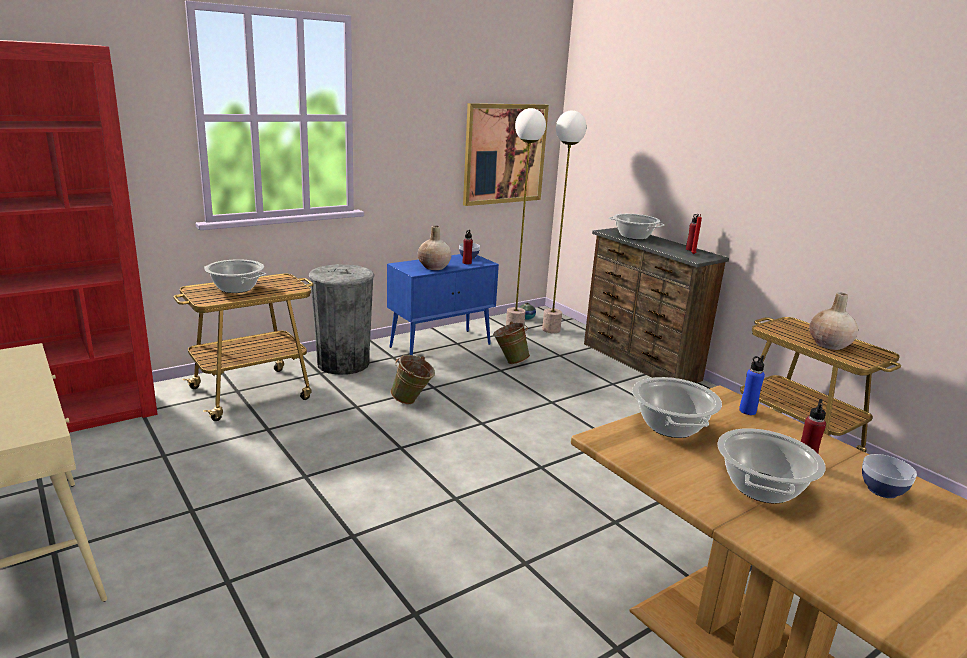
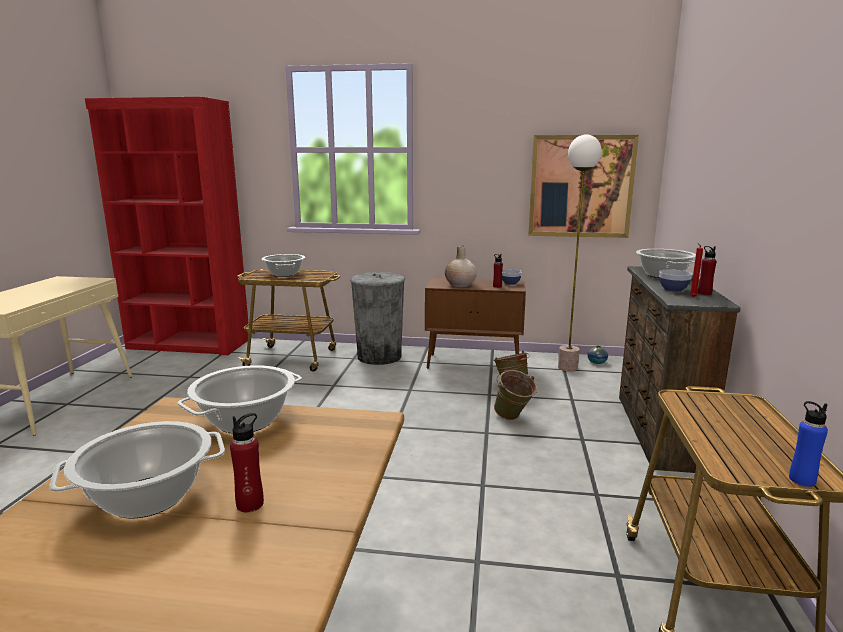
camera: 45 degrees right, 5 degrees down
(412, 402) = (375, 394): green bucket -> green bucket (513, 418)
(441, 345) = (474, 364): blue cabinet -> brown cabinet
(551, 329) = (605, 377): floor lamp -> none
(747, 411) = (353, 440): blue bottle -> blue bottle (801, 480)
(829, 345) = (740, 439): beige vase -> none
(882, 490) = (236, 574): bowl -> bowl (673, 289)

